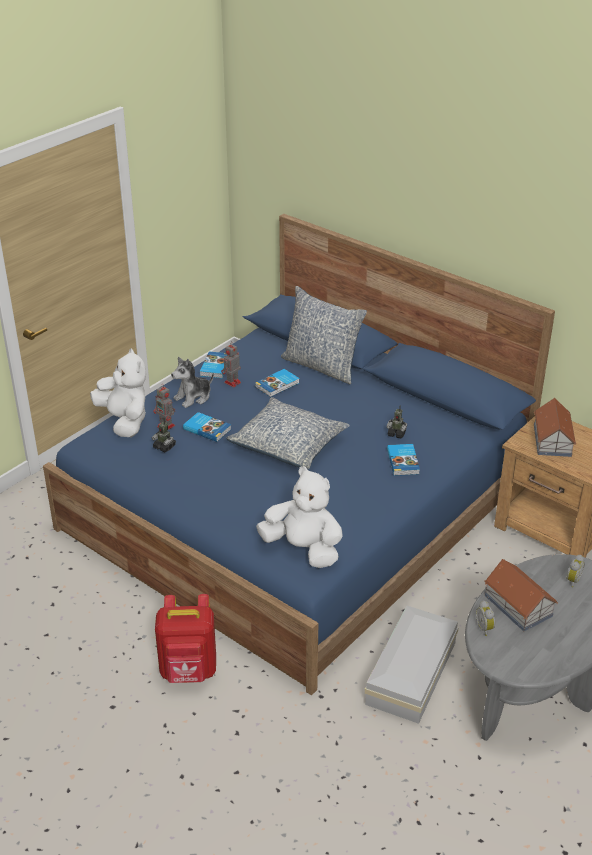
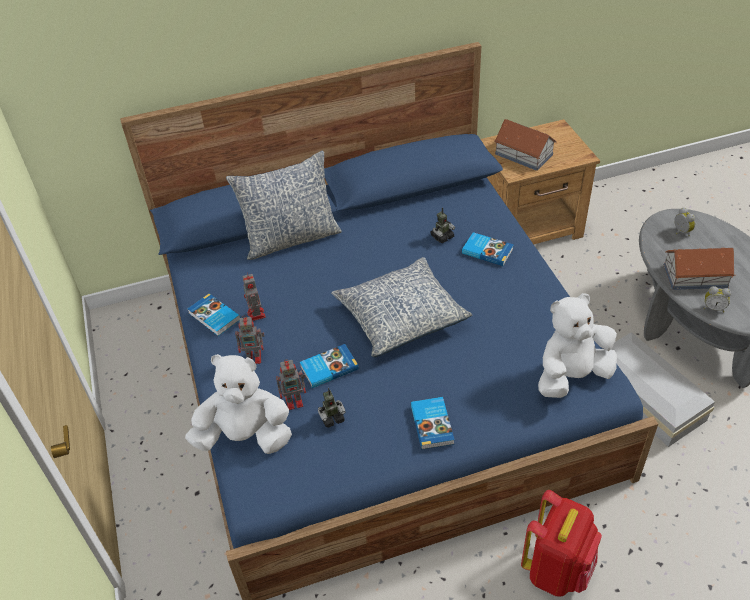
camera: 55 degrees left, 10 degrees up
(193, 397) = (255, 357): plush toy -> toy robot
(278, 385) = (295, 282): book -> book (433, 424)

